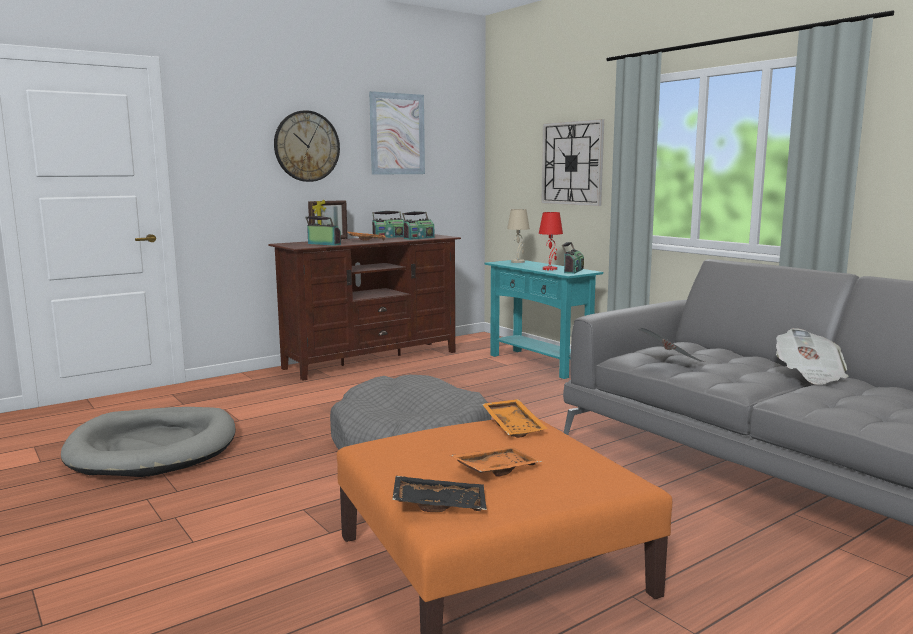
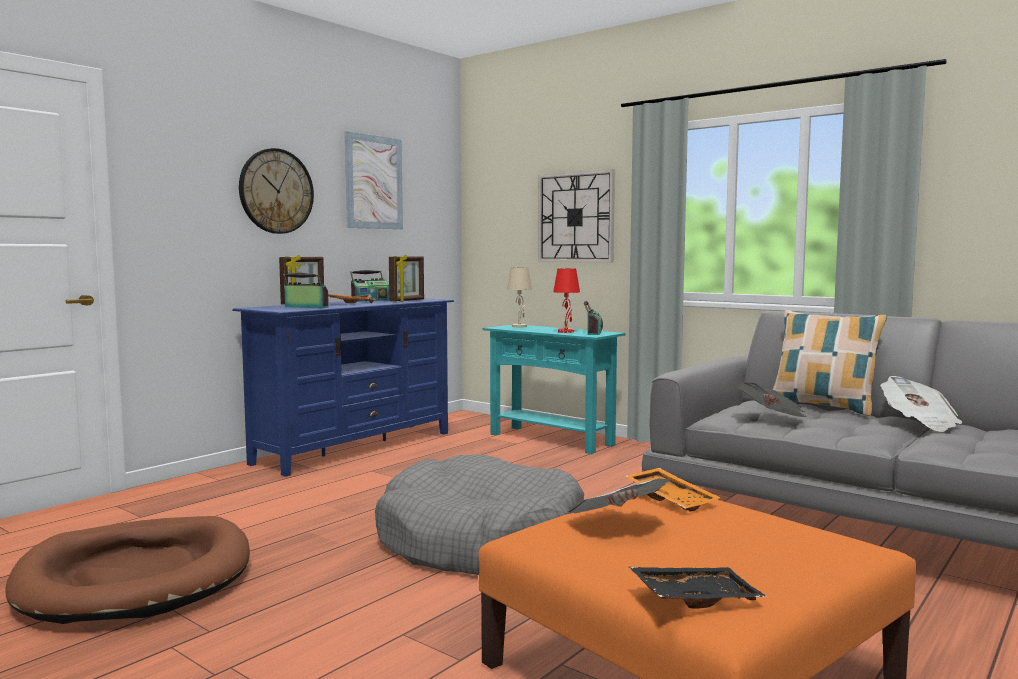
camera: 15 degrees left, 5 degrees down
(154, 448) = (136, 577): grey dog bed -> brown dog bed
(371, 360) = (355, 447): brown tv stand -> blue tv stand
(418, 238) = (407, 301): radio -> picture frame
(444, 442) = (615, 524): none -> newspaper
(495, 469) = (709, 549): orange tray -> none
(737, 353) = (823, 407): none -> pillow

